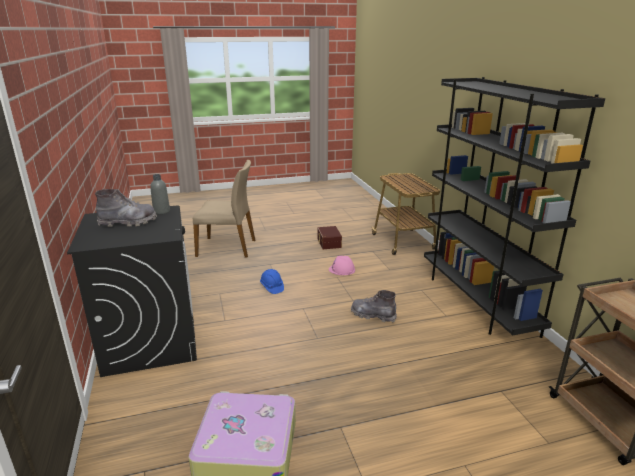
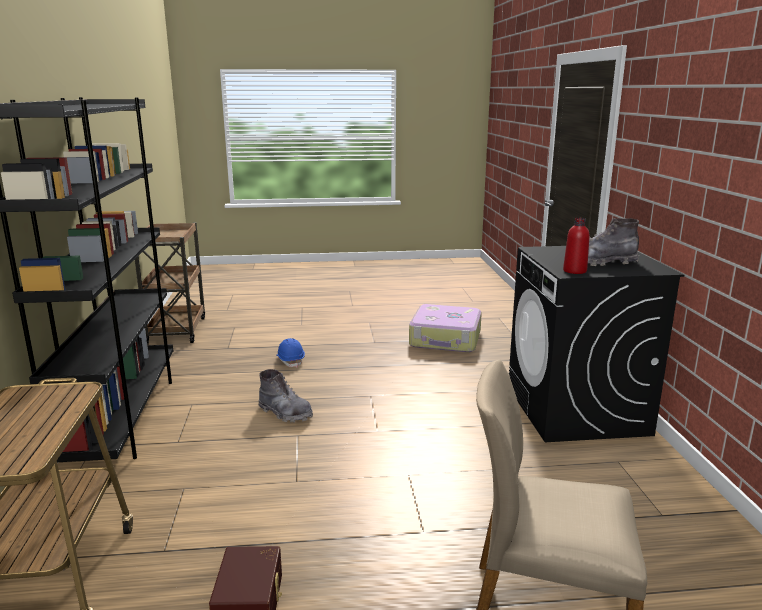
camera: 170 degrees left, 5 degrees down
(161, 211) = (574, 271): grey bottle -> red bottle
(272, 287) = (421, 471): blue hard hat -> blue hard hat (290, 361)
(341, 269) = (276, 498): pink hard hat -> none

